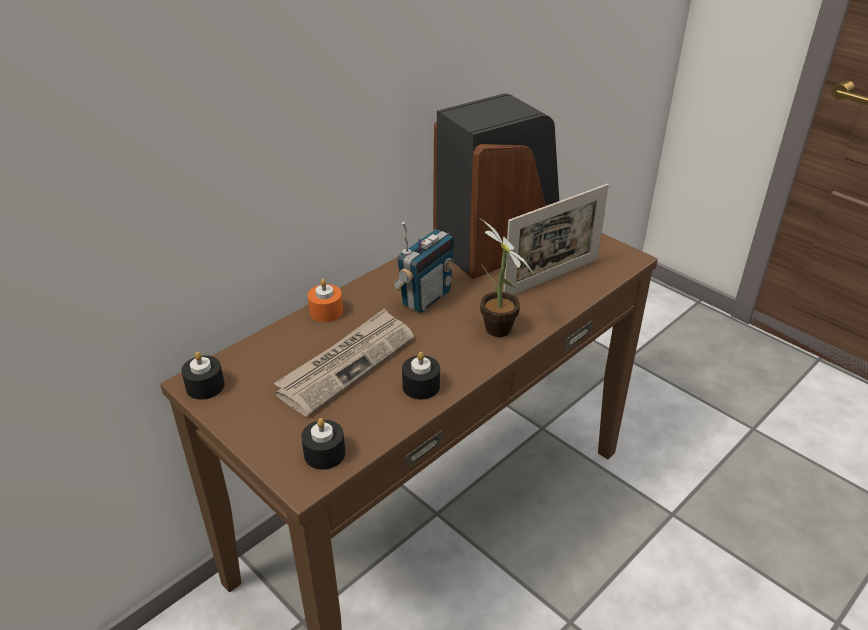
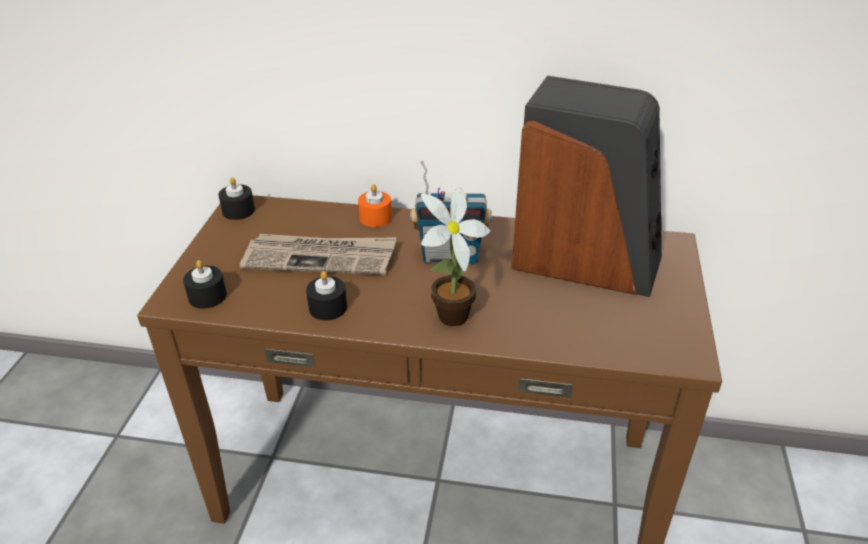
camera: 55 degrees right, 0 degrees up
(551, 278) = (575, 316): picture frame -> none

